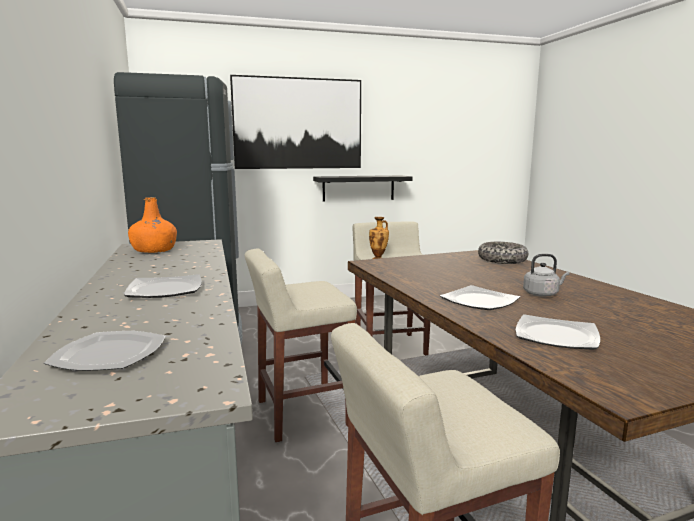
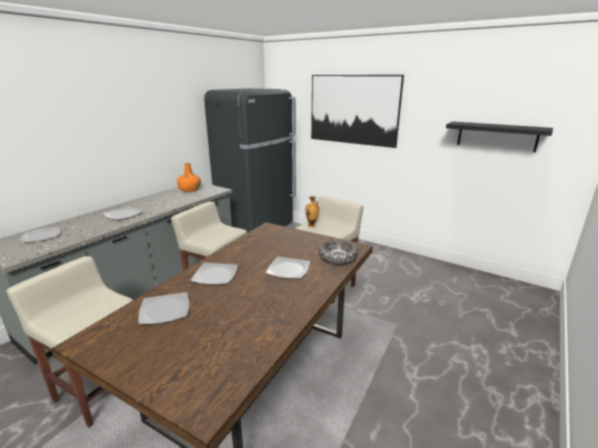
camera: 50 degrees right, 10 degrees up
(358, 188) = (393, 163): black shelf -> black shelf (496, 136)
(506, 276) = (288, 269): none -> plate
(542, 294) = (255, 289): grey kettle -> none

